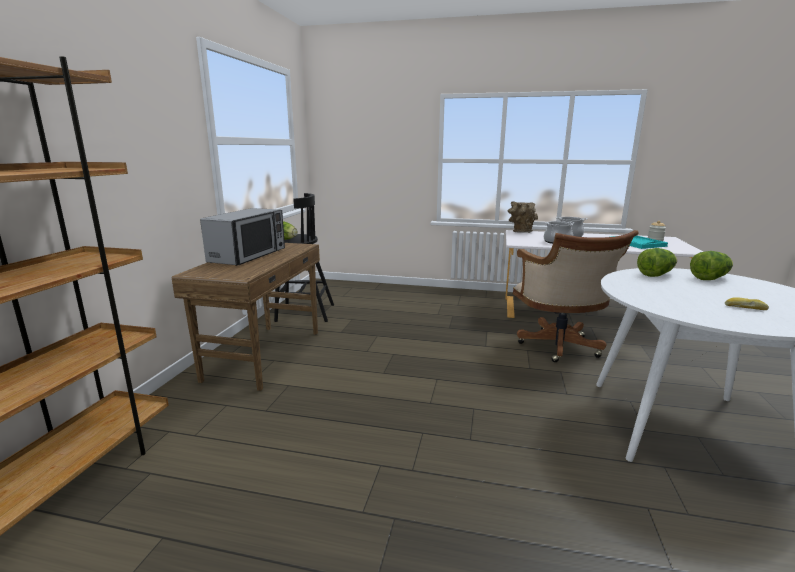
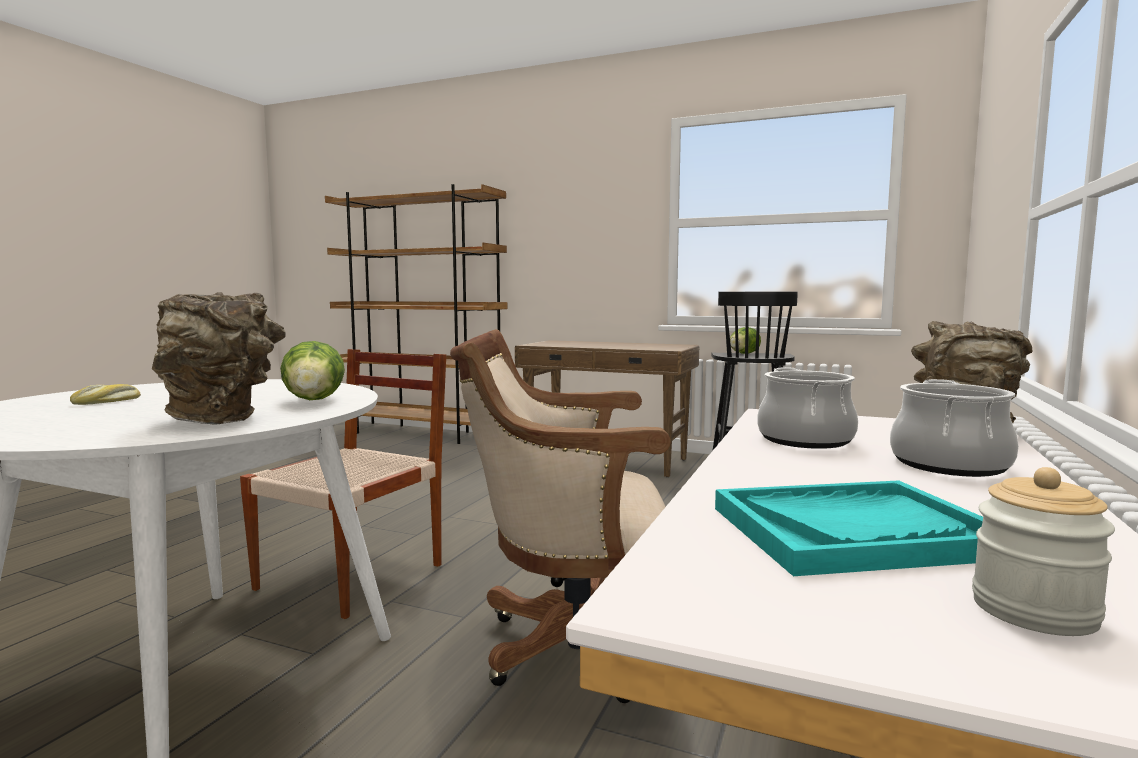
camera: 100 degrees right, 10 degrees down
(248, 255) = (617, 344): microwave -> none
(551, 414) = (355, 575): none -> chair
(709, 278) = (224, 419): lettuce -> brown vase

